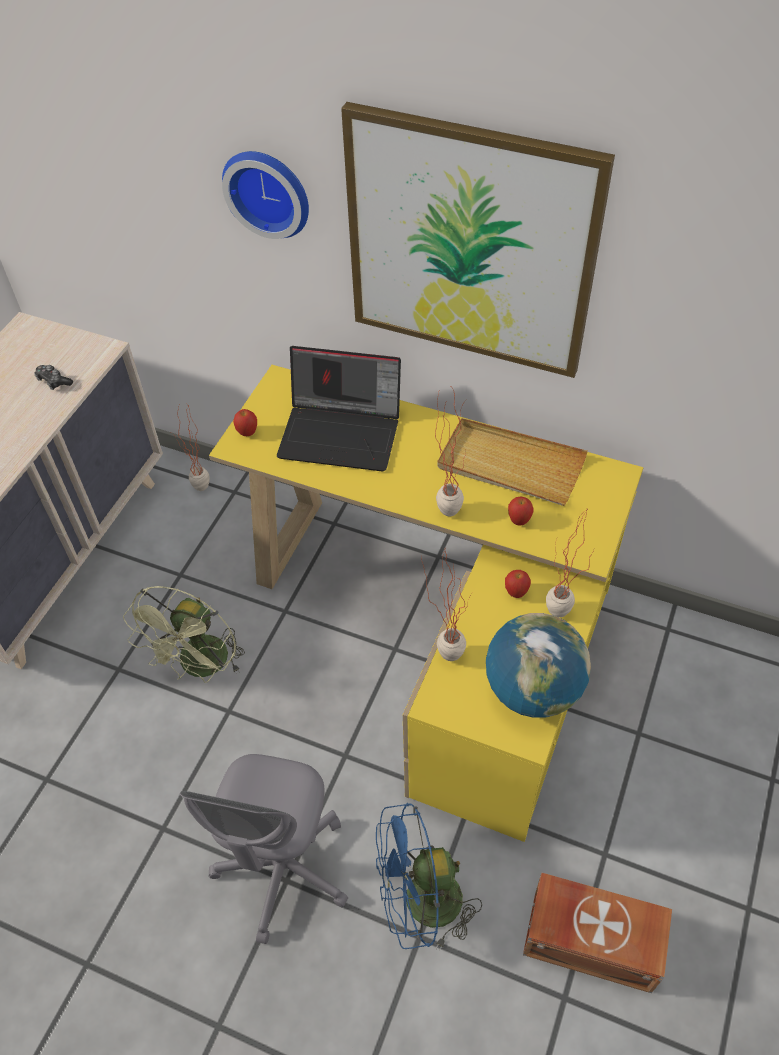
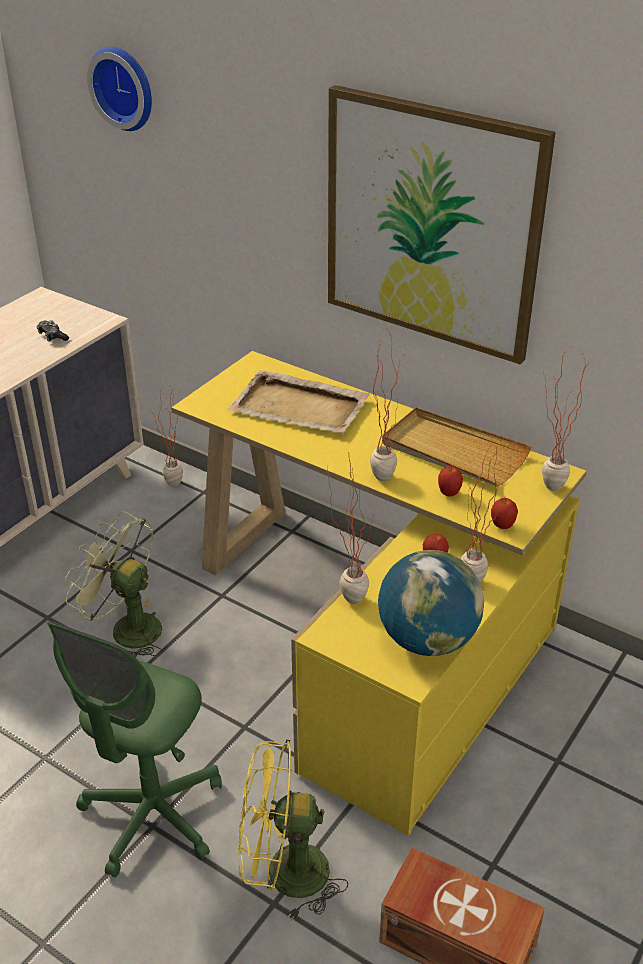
camera: 10 degrees right, 15 degrees down
(201, 667) = (126, 628): green fan -> green fan turned 90 degrees clockwise
(247, 433) = (212, 396): apple -> apple (502, 526)
(269, 191) = (265, 172): wall clock -> wall clock (125, 87)
(283, 869) = (152, 815): grey office chair -> green office chair
(342, 433) = (300, 407): laptop -> beige tray
(421, 904) = (283, 874): blue fan -> yellow fan
(610, 498) = (545, 489): none -> potted plant

